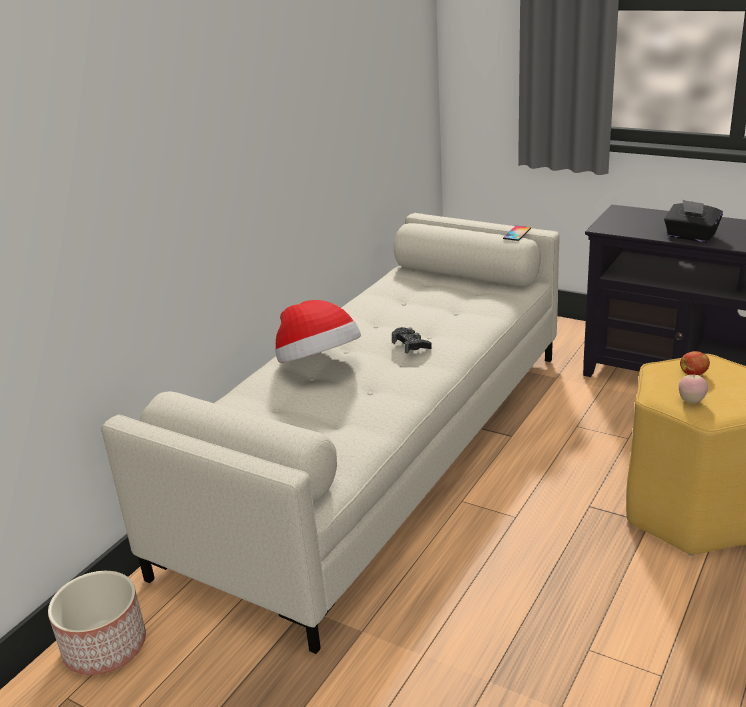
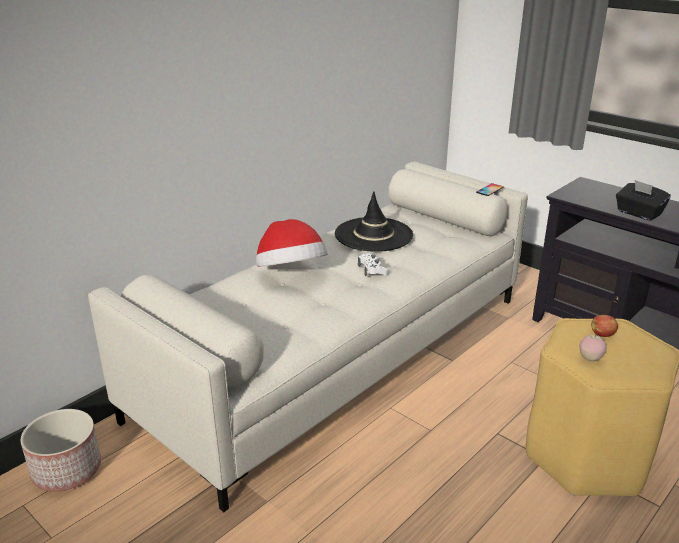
camera: 10 degrees right, 0 degrees up
(394, 305) = (374, 235): none -> black hat
(411, 345) = (372, 269): black game controller -> white game controller

